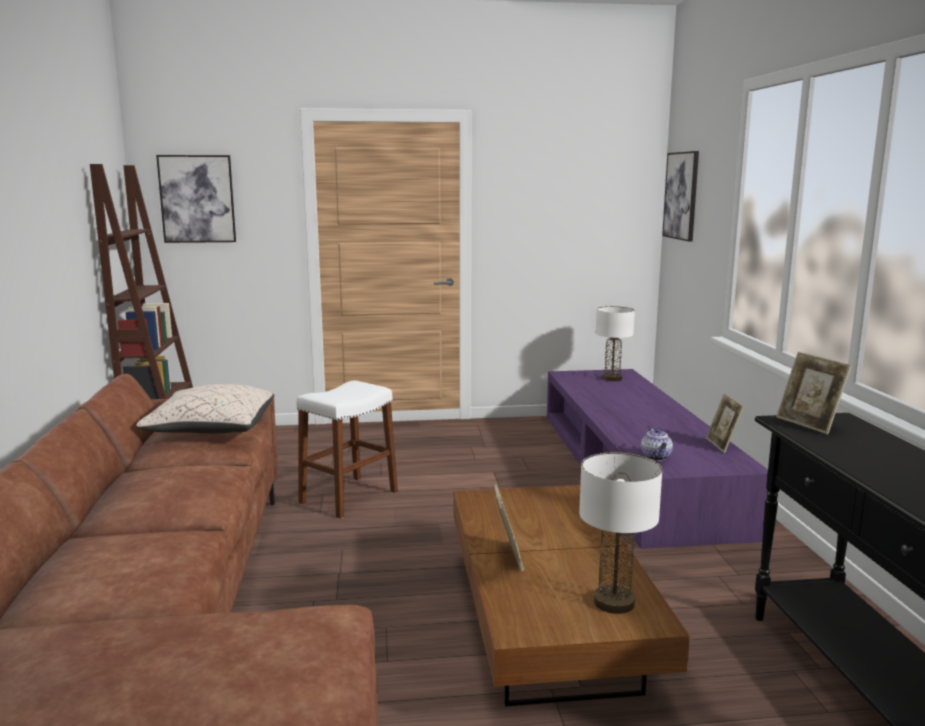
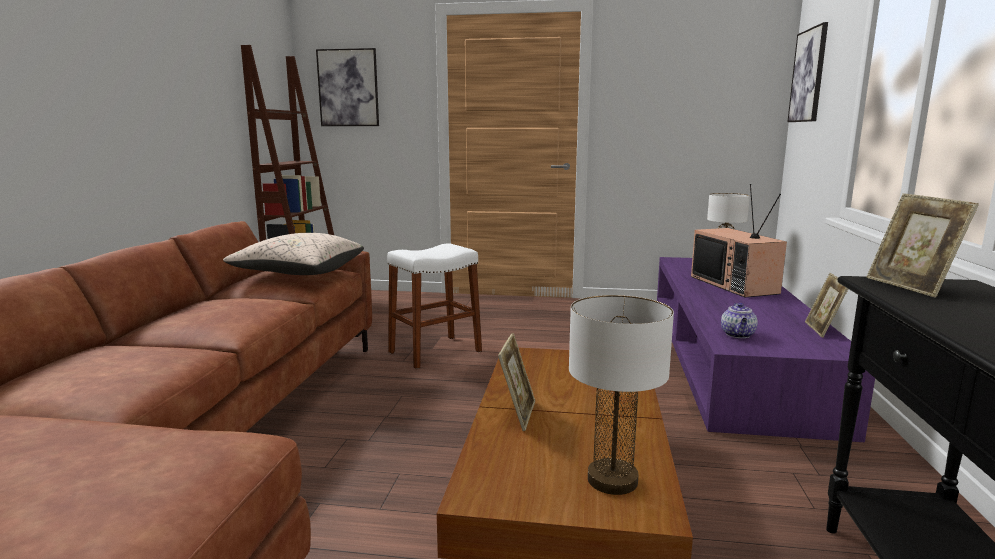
camera: 15 degrees right, 0 degrees up
(633, 401) = (735, 285): none -> television

